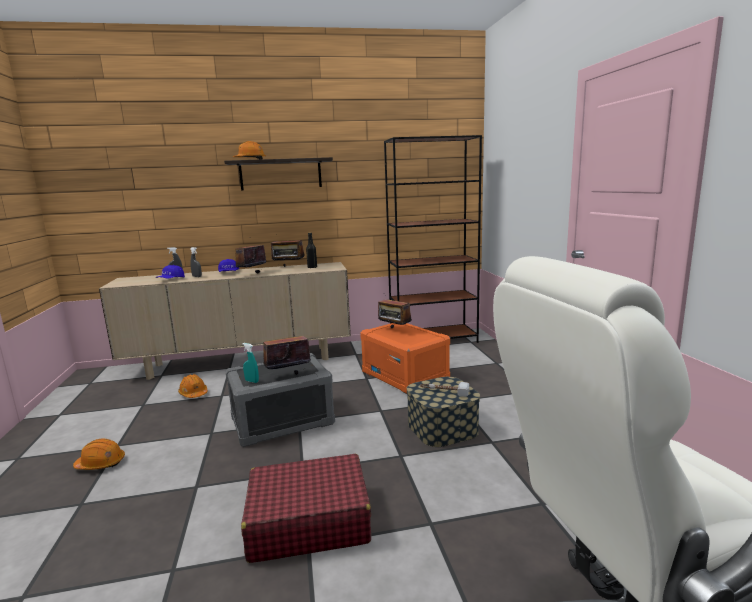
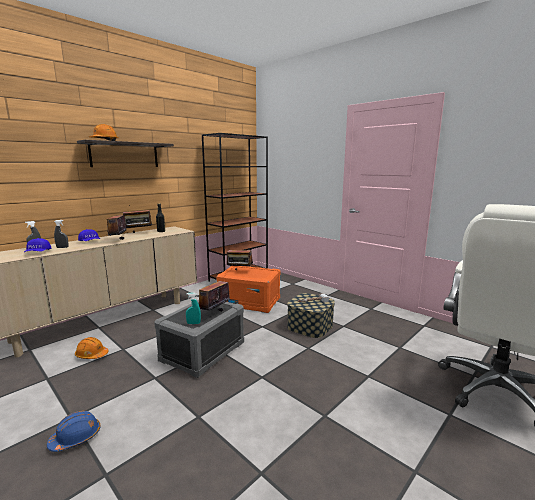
camera: 35 degrees left, 0 degrees up
(101, 464) = (76, 438): orange hard hat -> blue hard hat
(308, 521) = (306, 403): red suitcase -> none

